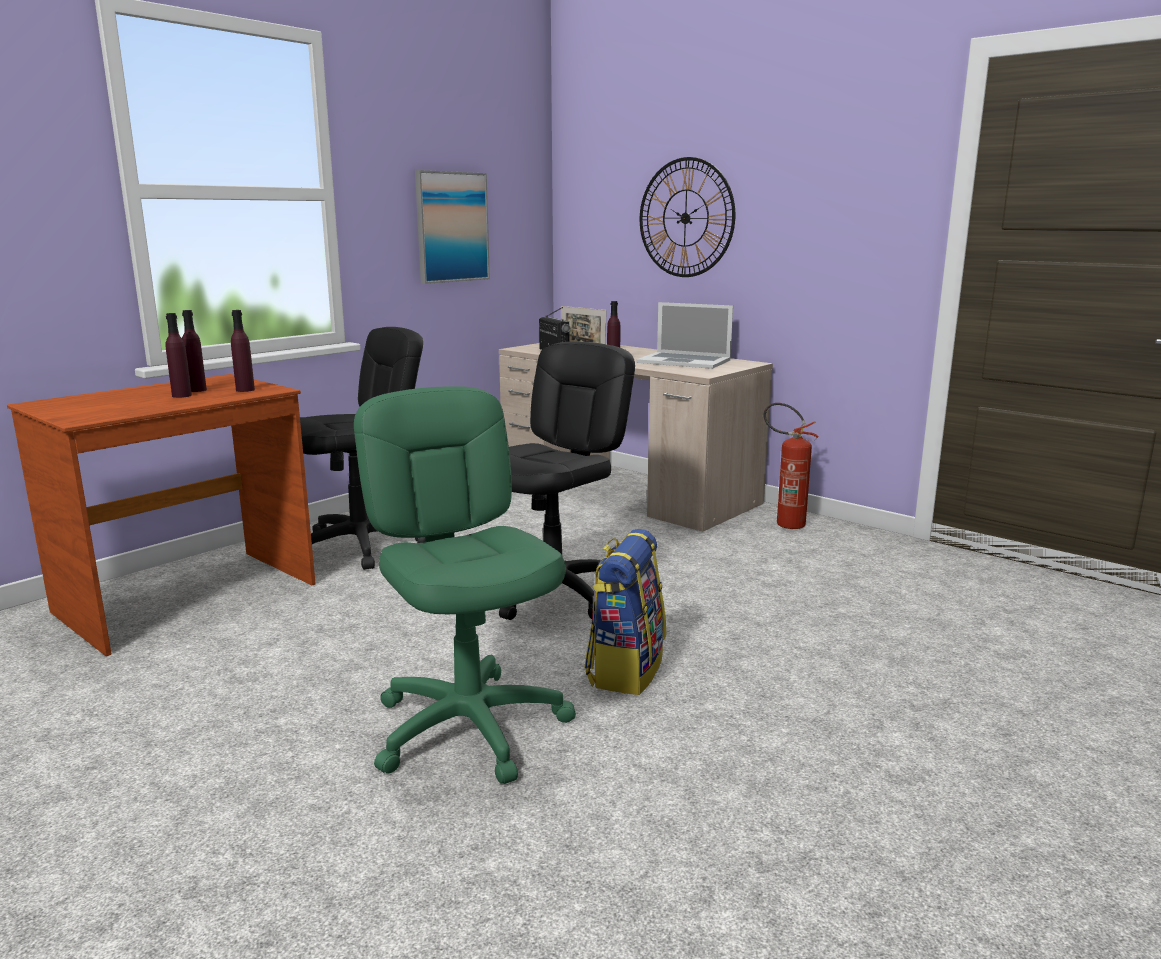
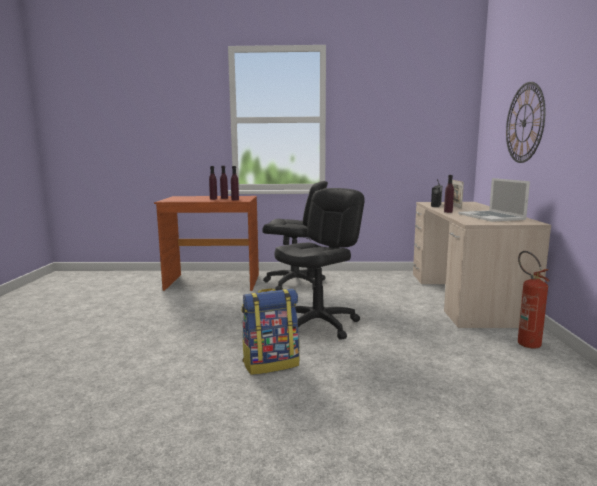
camera: 50 degrees right, 5 degrees down
(451, 227) = (397, 134): picture -> none
(470, 727) = (181, 353): green office chair -> none
(554, 593) = (318, 325): black office chair -> black office chair turned 45 degrees counterclockwise

